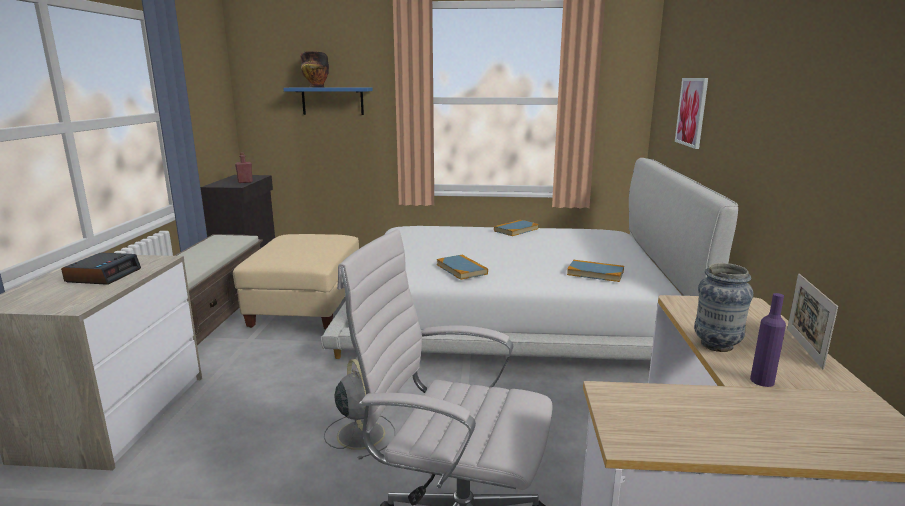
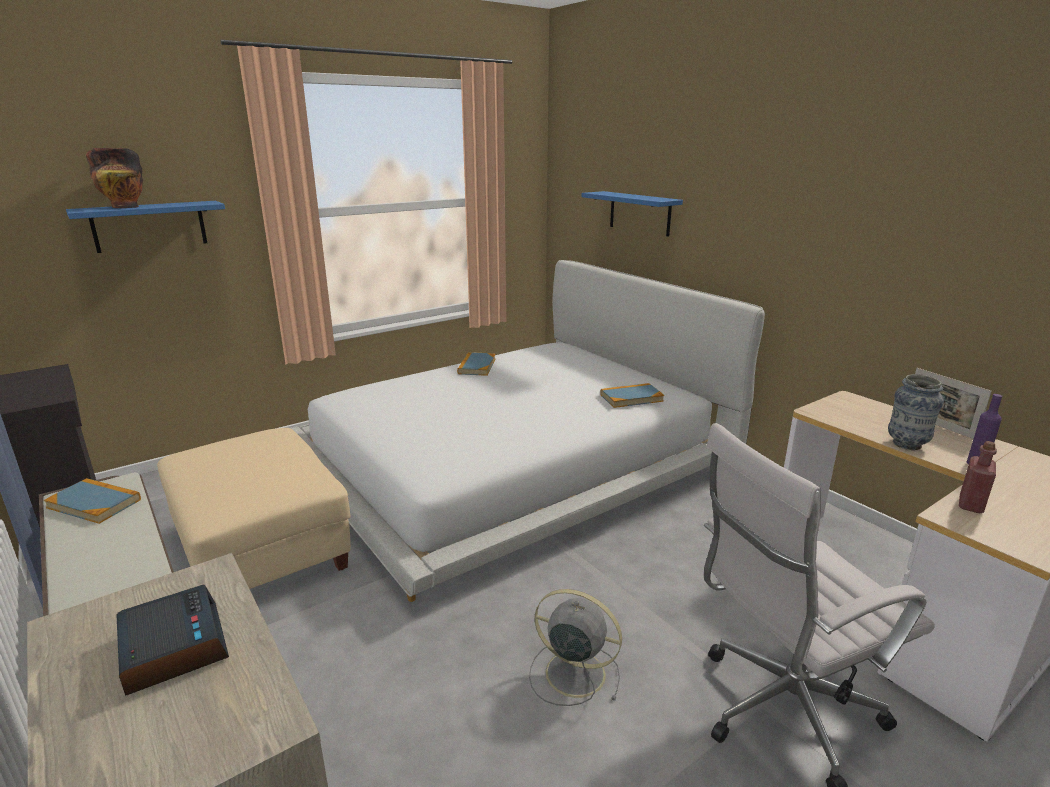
camera: 40 degrees left, 5 degrees up
(245, 182) = (52, 388): red bottle -> red bottle (970, 505)
(461, 269) = (514, 434): book -> book (94, 503)
(691, 112) = (639, 213): picture -> blue shelf

